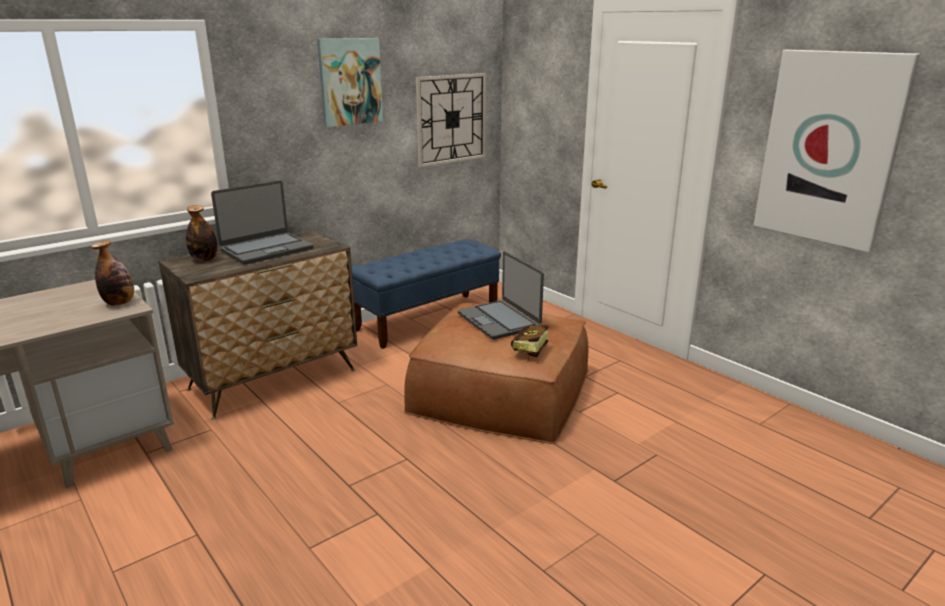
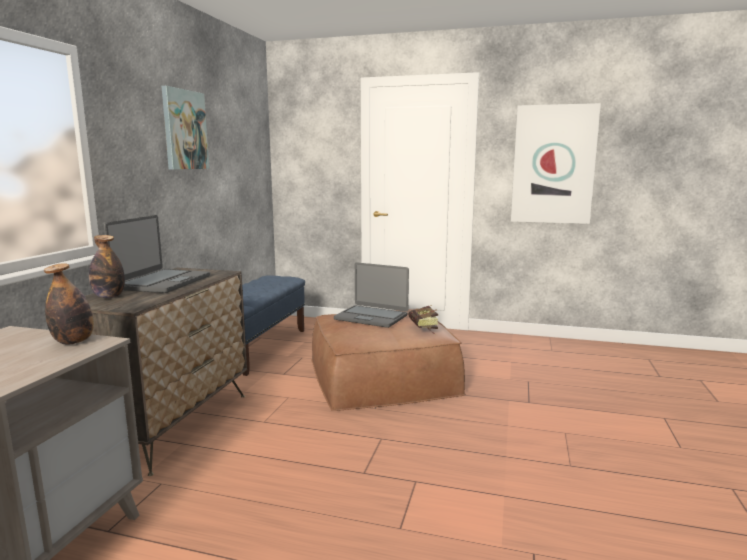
camera: 35 degrees left, 10 degrees down
(451, 119) = (246, 172): wall clock -> none

